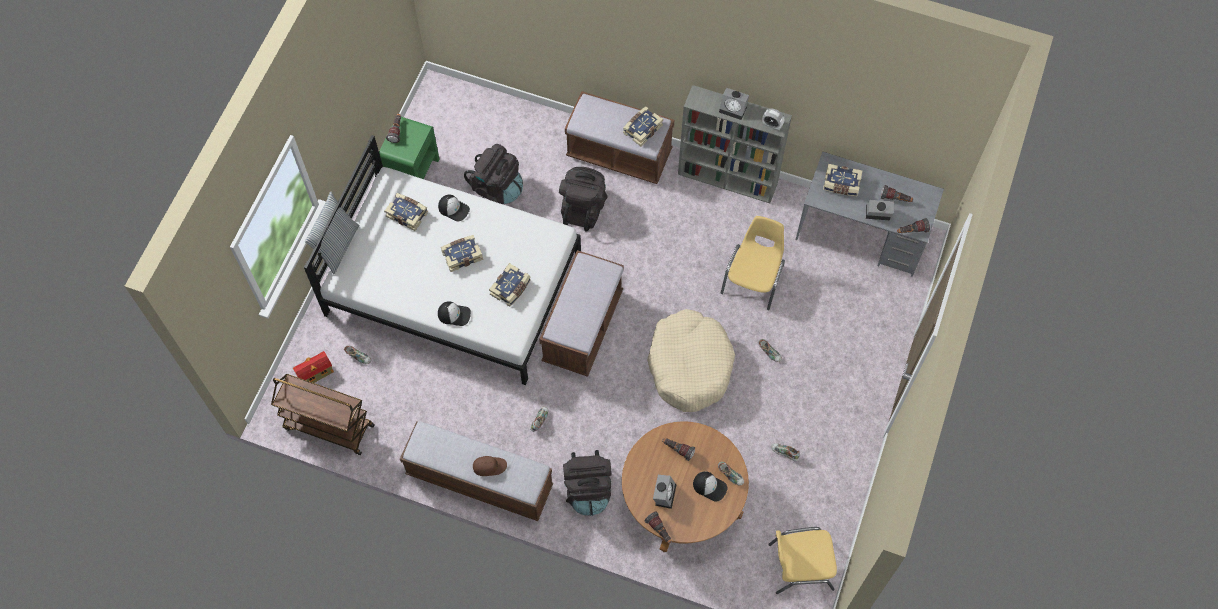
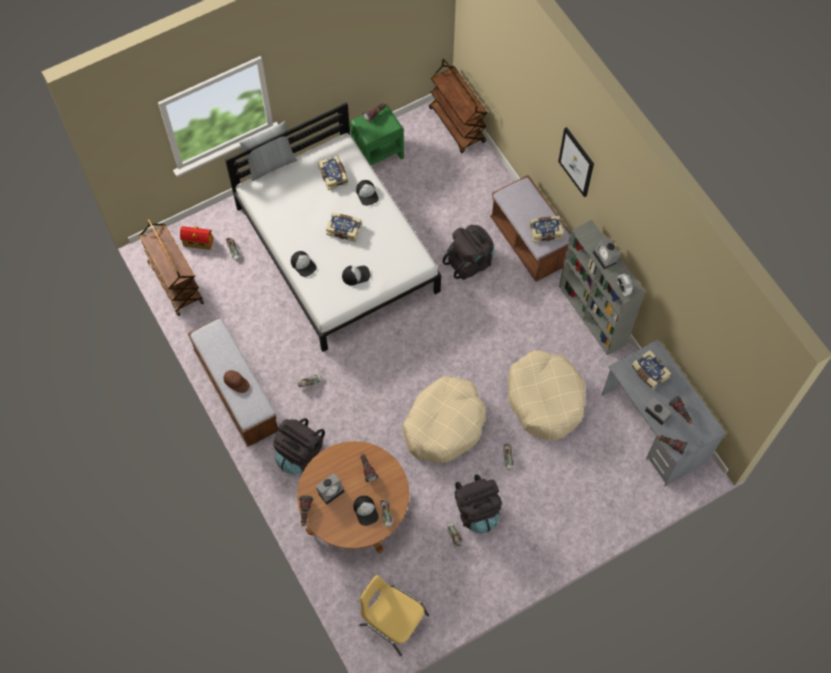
camera: 40 degrees right, 0 degrees up
(461, 96) = (457, 125): none -> brown cart
(497, 188) = (424, 205): black backpack -> black backpack (477, 511)
(511, 288) = (356, 275): book -> cap
(582, 327) = (395, 342): brown bench -> none
(650, 39) = (576, 162): none -> picture
(753, 278) = (545, 399): yellow chair -> beige dog bed

